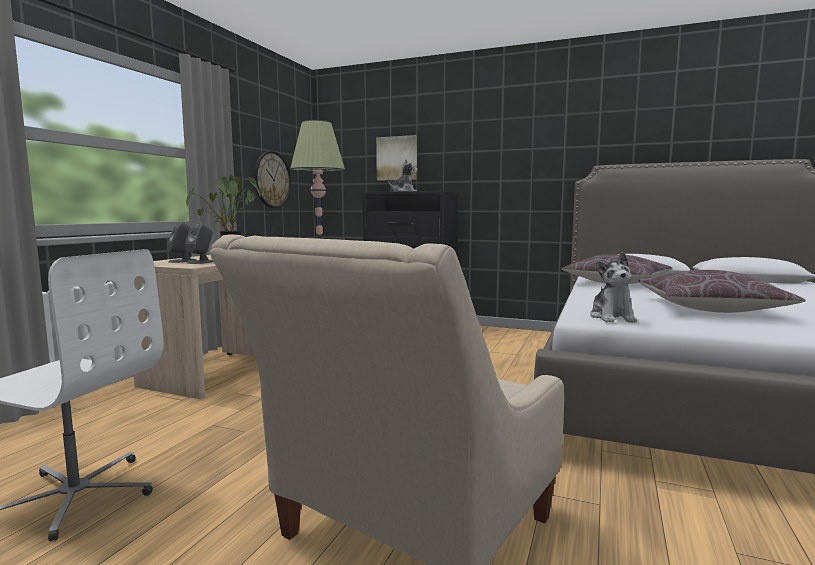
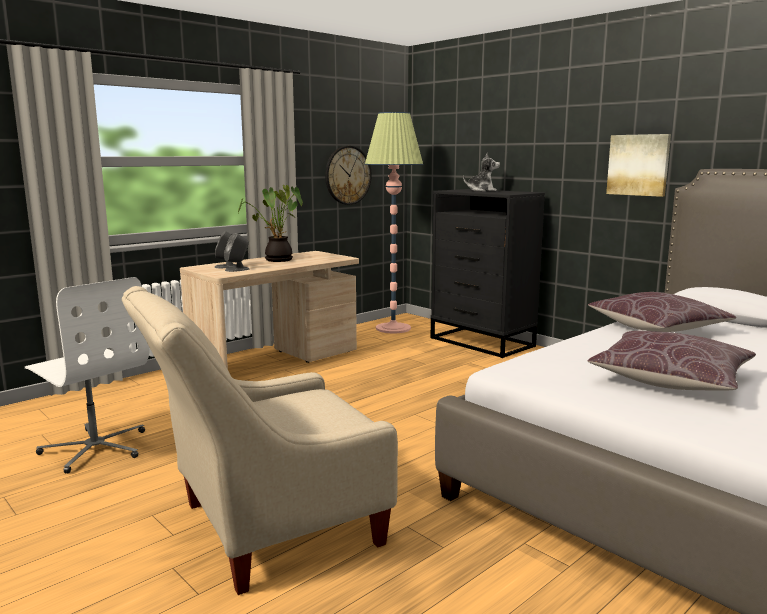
camera: 25 degrees right, 5 degrees up
(397, 158) = (485, 149): picture -> picture (638, 165)
(612, 317) = (530, 375): plush toy -> none

